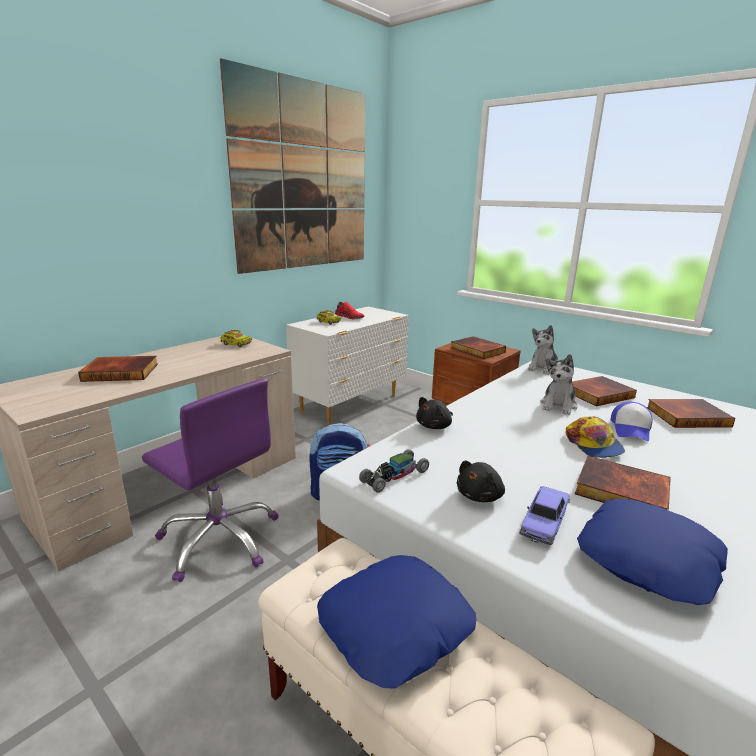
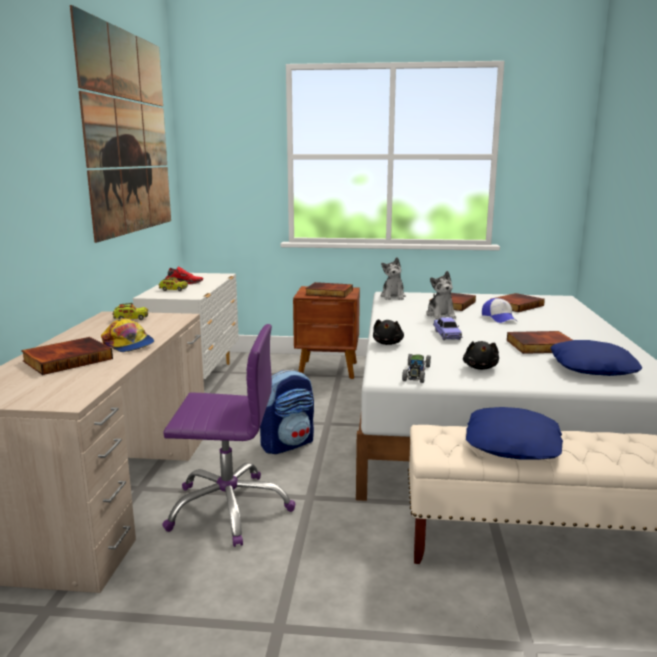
camera: 35 degrees left, 5 degrees down
(544, 522) = (530, 368): toy car -> toy car (447, 335)
(593, 445) = (494, 330): cap -> cap (128, 344)

